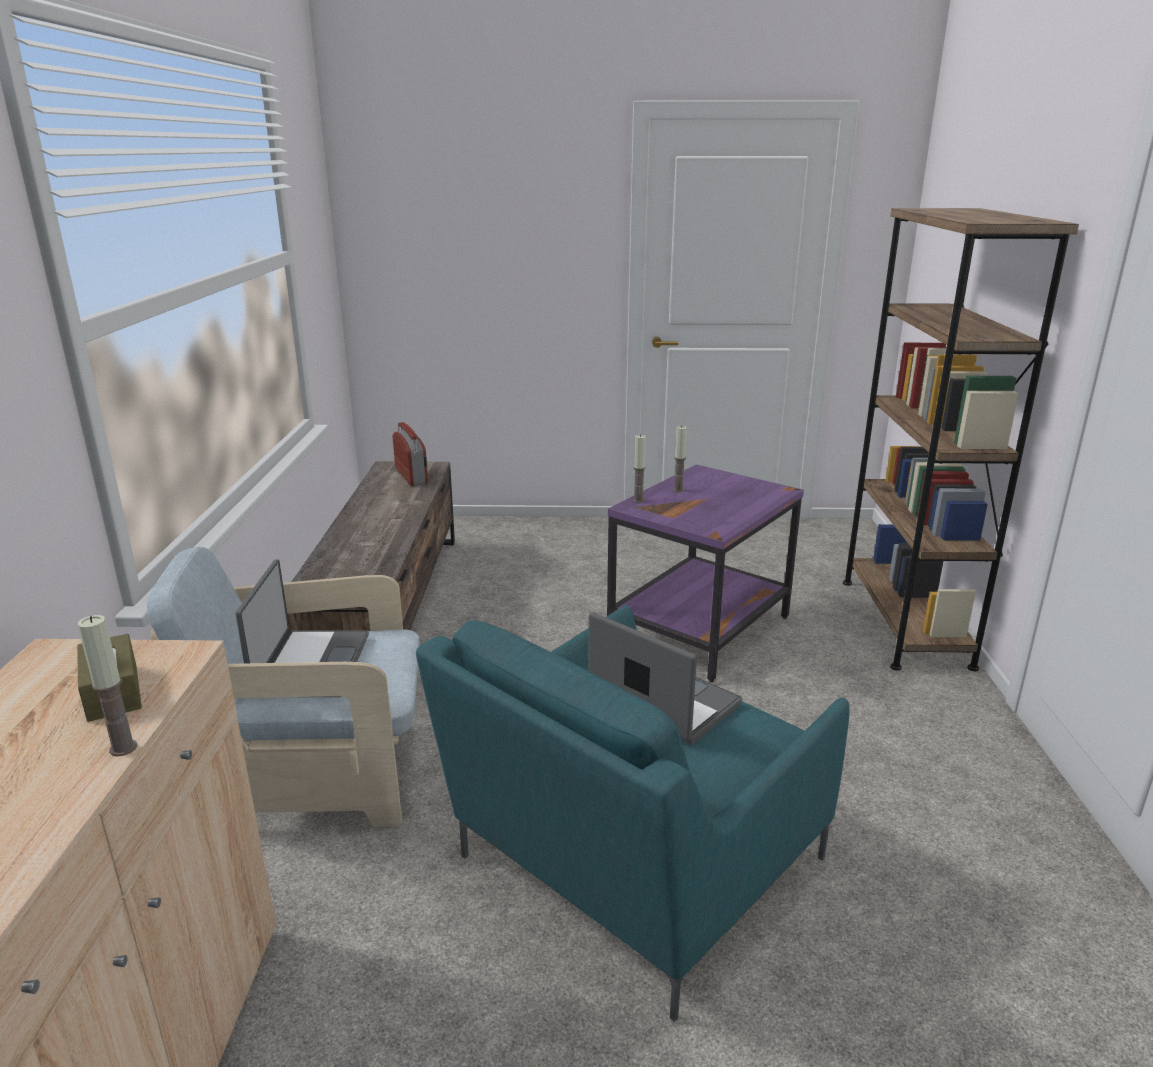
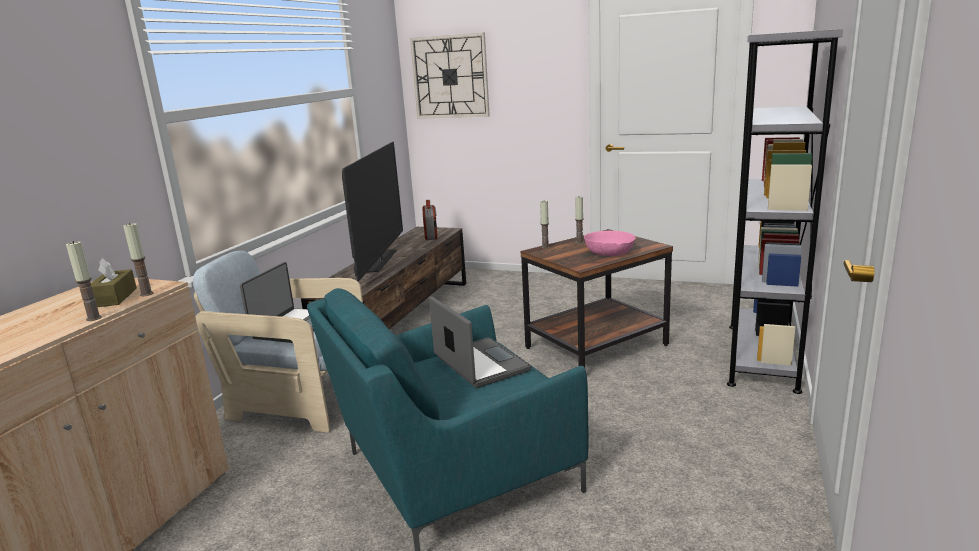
camera: 20 degrees right, 5 degrees down
(172, 677) = (146, 294): none -> candle
(369, 528) = (381, 261): none -> television
(416, 231) = (450, 77): none -> wall clock
(698, 629) = (595, 346): purple side table -> brown side table
(733, 505) = (609, 252): none -> pink bowl
(904, 622) = (761, 356): brown bookcase -> grey bookcase

